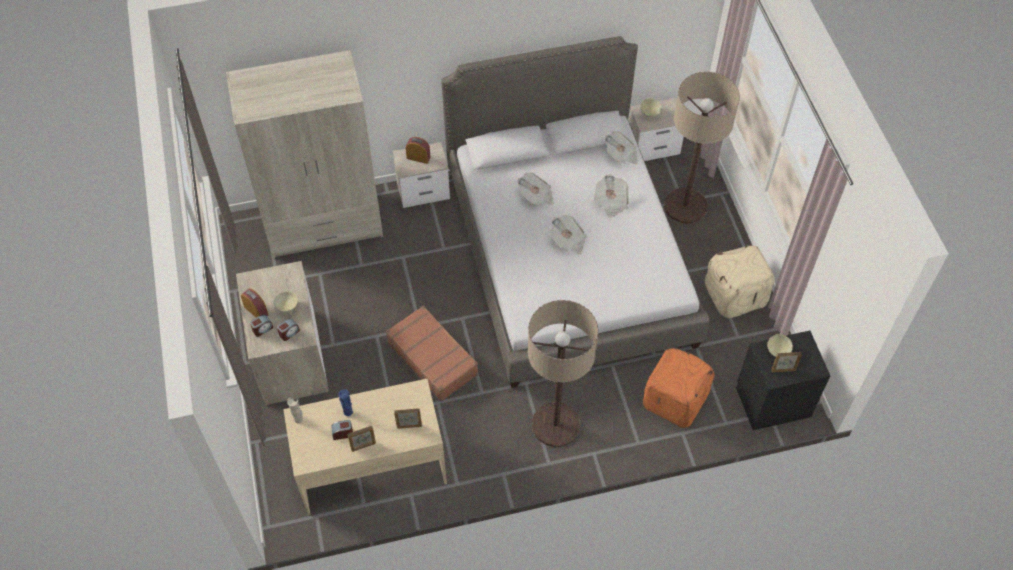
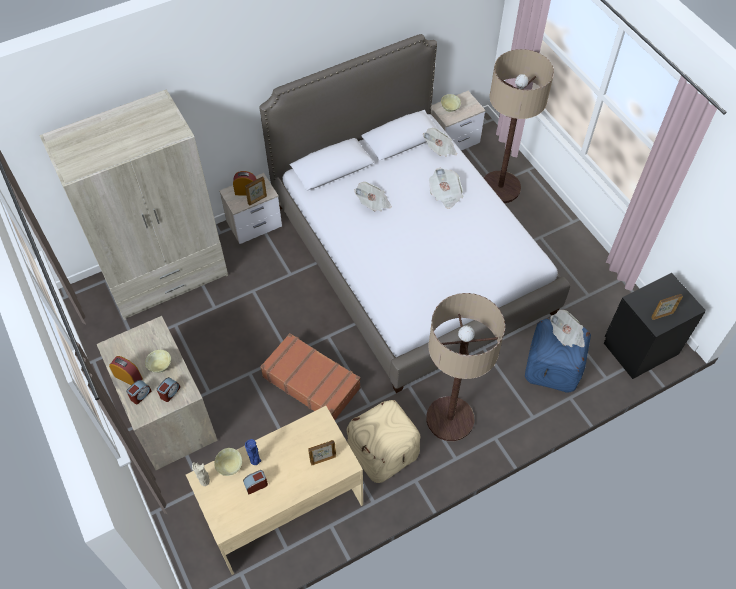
camera: 15 degrees left, 0 degrees up
(363, 446) = (282, 493): picture frame -> picture frame (257, 200)
(568, 241) = (417, 239): newspaper -> newspaper (566, 335)
(674, 400) = (551, 368): orange ottoman -> blue ottoman
(735, 295) = (572, 258): beige ottoman -> beige ottoman (383, 452)
(777, 351) = (650, 299): beige bowl -> beige bowl (229, 466)

